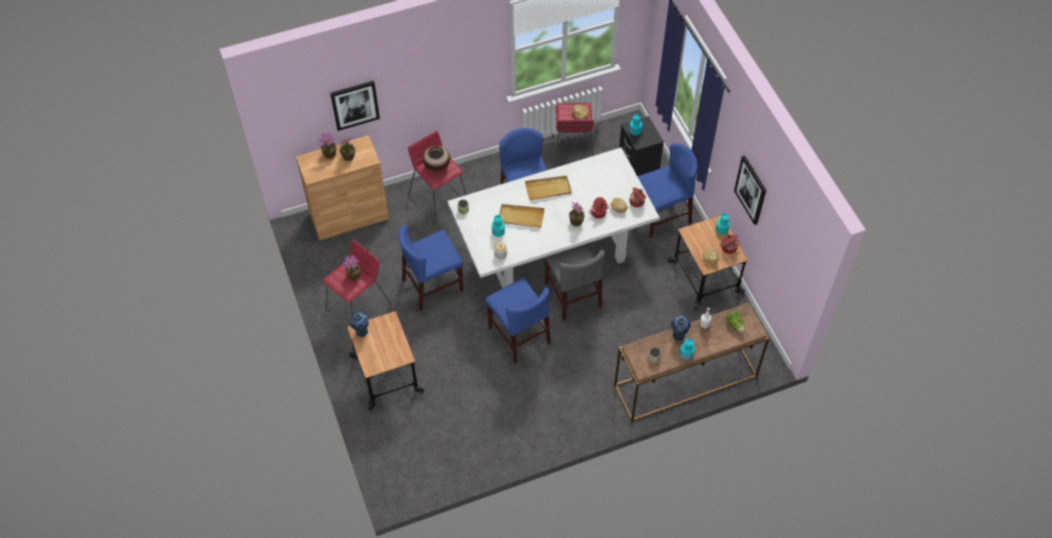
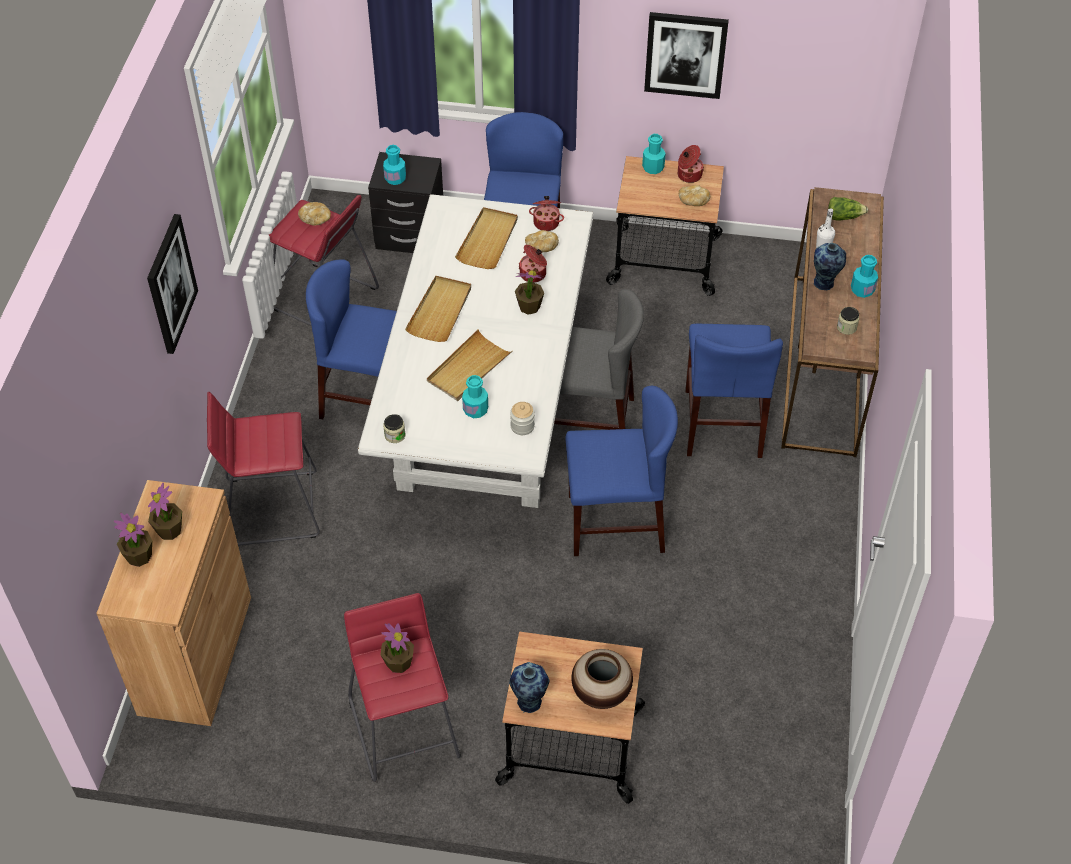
camera: 60 degrees left, 5 degrees down
(355, 105) = (114, 433): picture -> picture (170, 284)
(432, 285) = (436, 595): blue chair -> blue chair (722, 423)
(437, 166) = (261, 440): vase -> vase (601, 693)
(607, 185) = (488, 240): none -> beige tray

